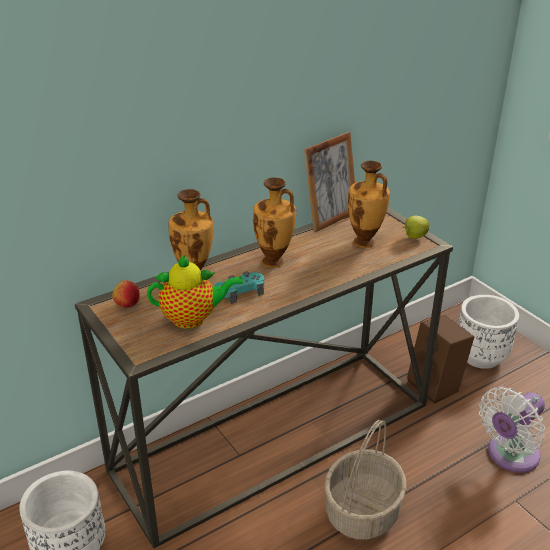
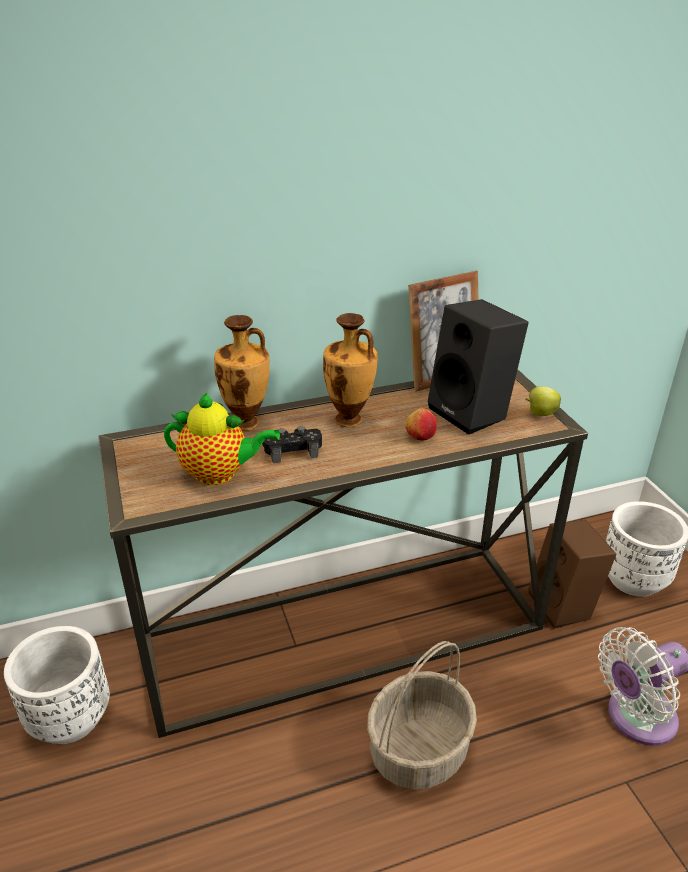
camera: 15 degrees right, 0 degrees up
(127, 303) = (154, 444): apple -> apple (420, 436)
(240, 291) = (292, 449): turquoise game controller -> black game controller
(365, 243) = (473, 413): vase -> black speaker

